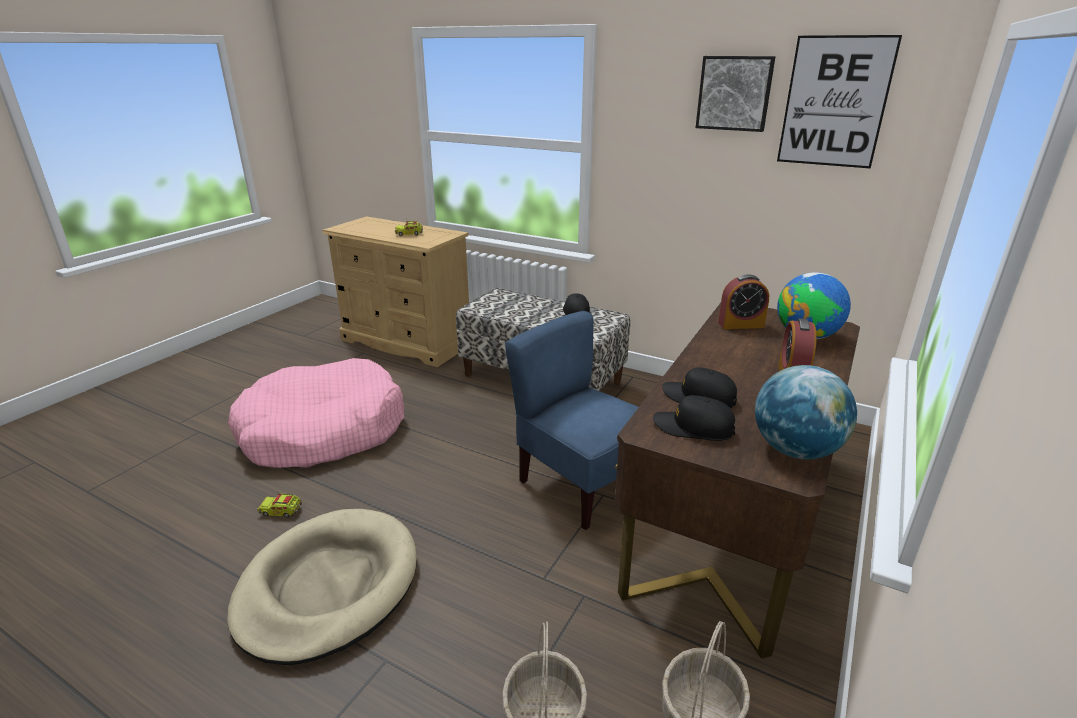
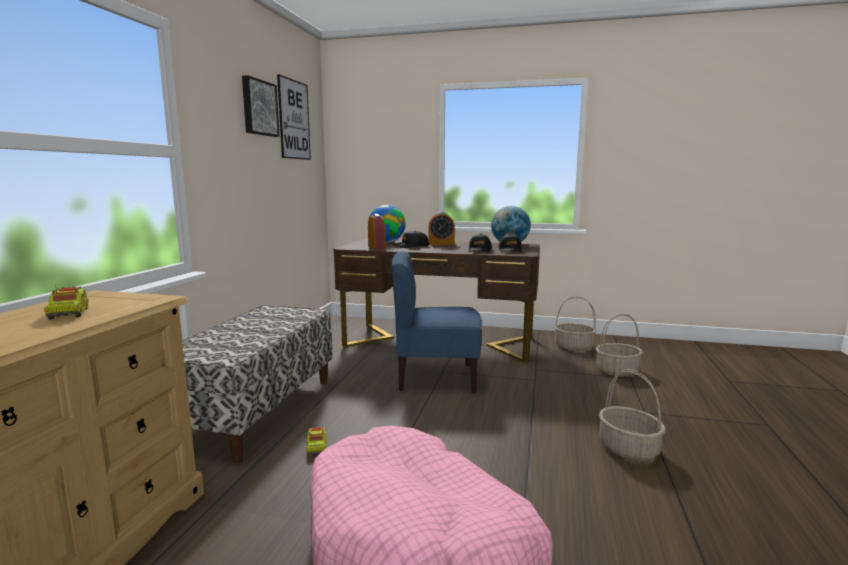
camera: 105 degrees left, 15 degrees down
(281, 511) = (588, 513): toy truck -> toy truck (316, 447)
(328, 587) = (629, 449): beige dog bed -> basket
(575, 312) = (253, 318): black cap -> black cap (411, 246)
(581, 484) = (436, 378): blue chair -> blue chair turned 60 degrees clockwise

